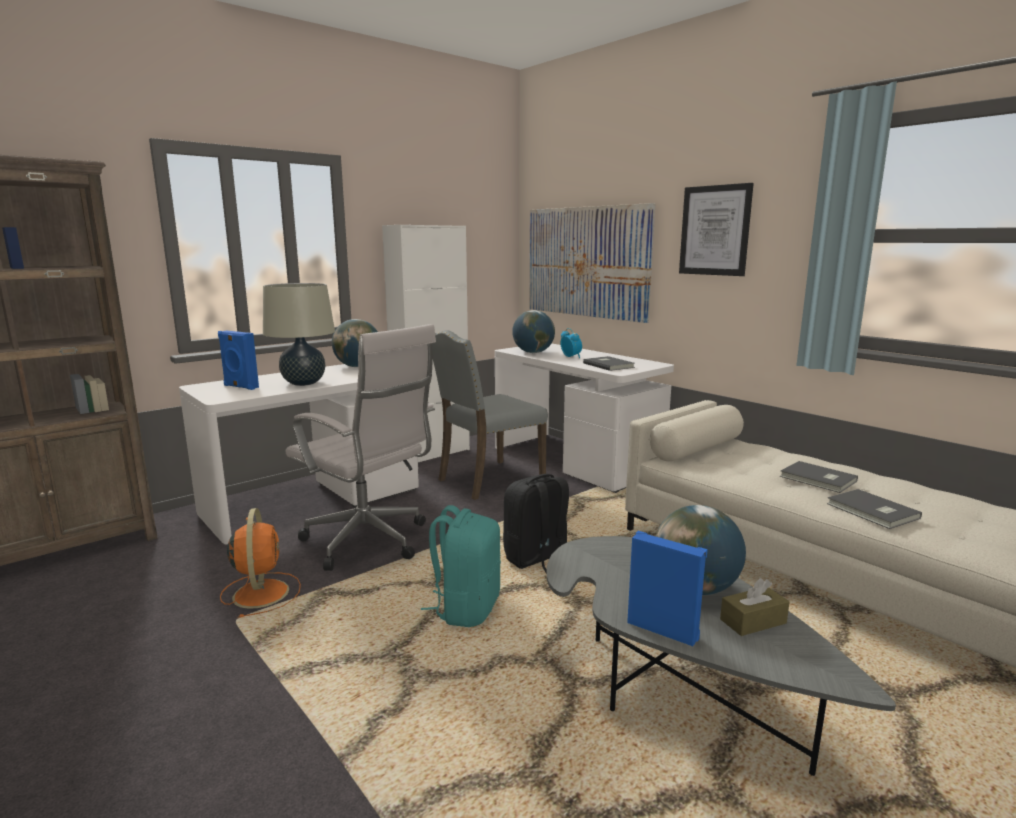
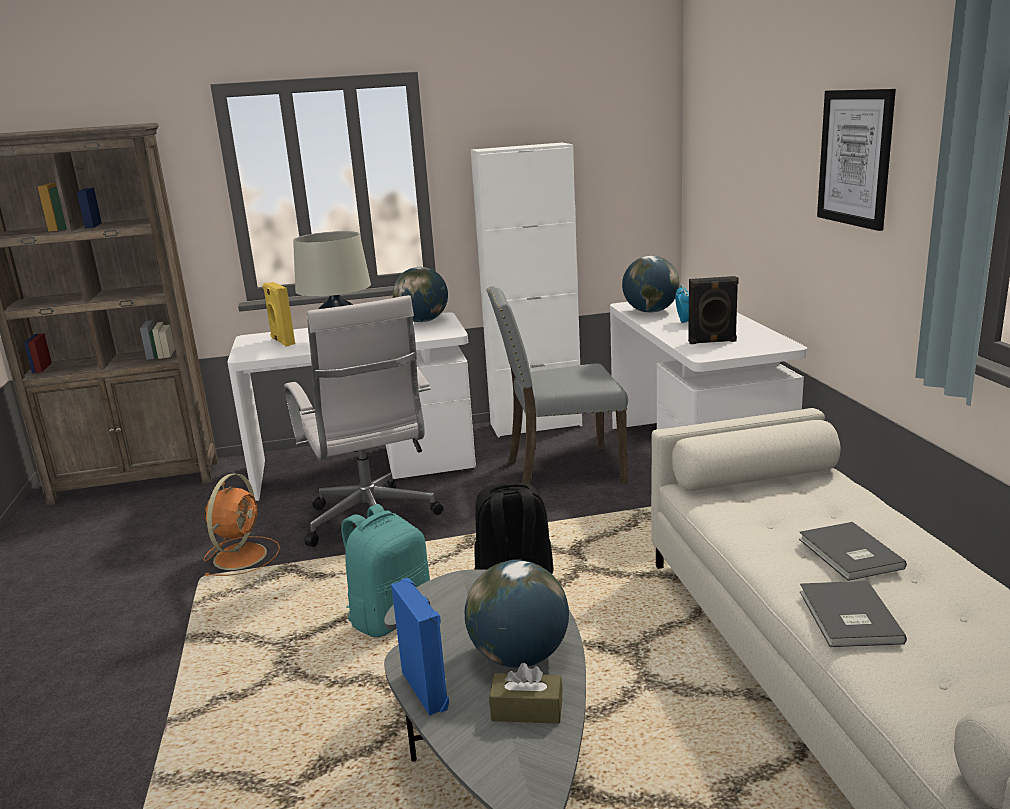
camera: 30 degrees right, 5 degrees up
(240, 387) = (282, 341): blue speaker -> yellow speaker
(587, 262) = (737, 188): picture -> none
(609, 365) = (712, 341): grey book -> black speaker

